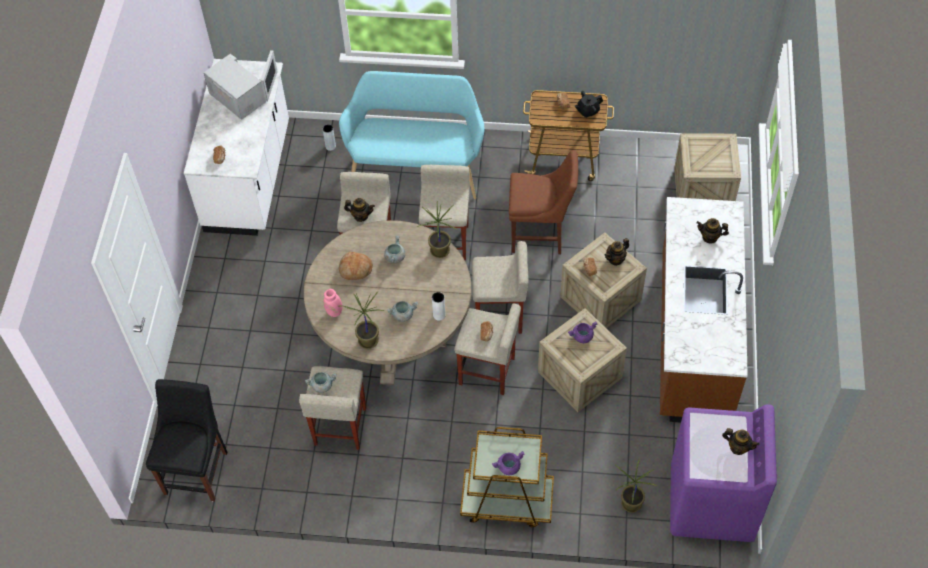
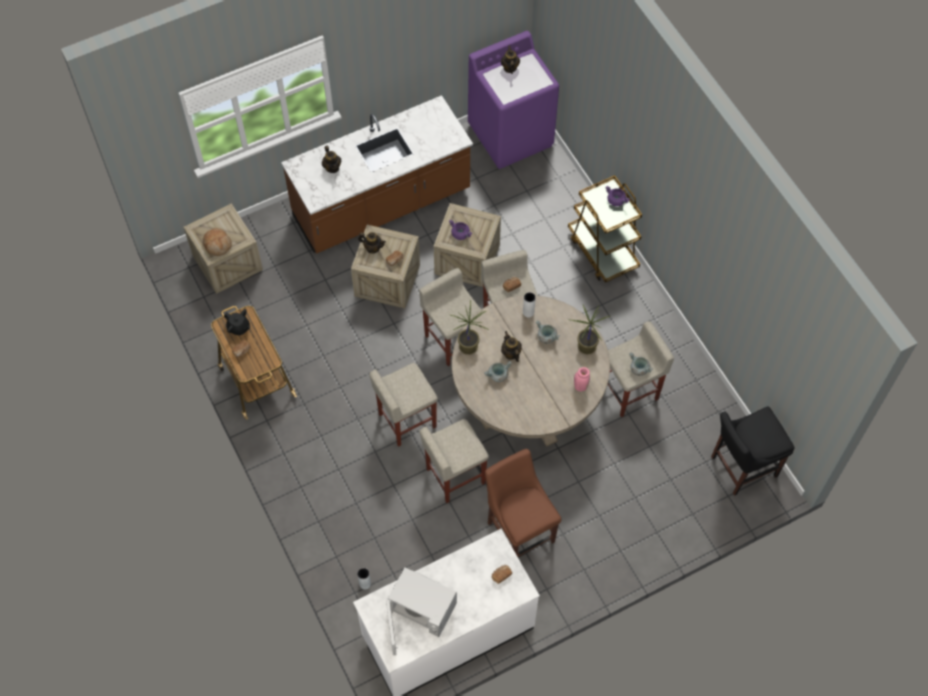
camera: 125 degrees left, 5 degrees up
(241, 96) = (419, 609): white microwave -> white microwave turned 75 degrees counterclockwise
(355, 269) = (530, 397): bread -> bread (217, 244)
(361, 216) = (465, 443): teapot -> teapot (511, 353)
(416, 168) = (344, 492): turquoise bench -> none
(540, 235) = (353, 354): brown chair -> brown chair (519, 529)
(630, 504) = (547, 178): potted plant -> none

